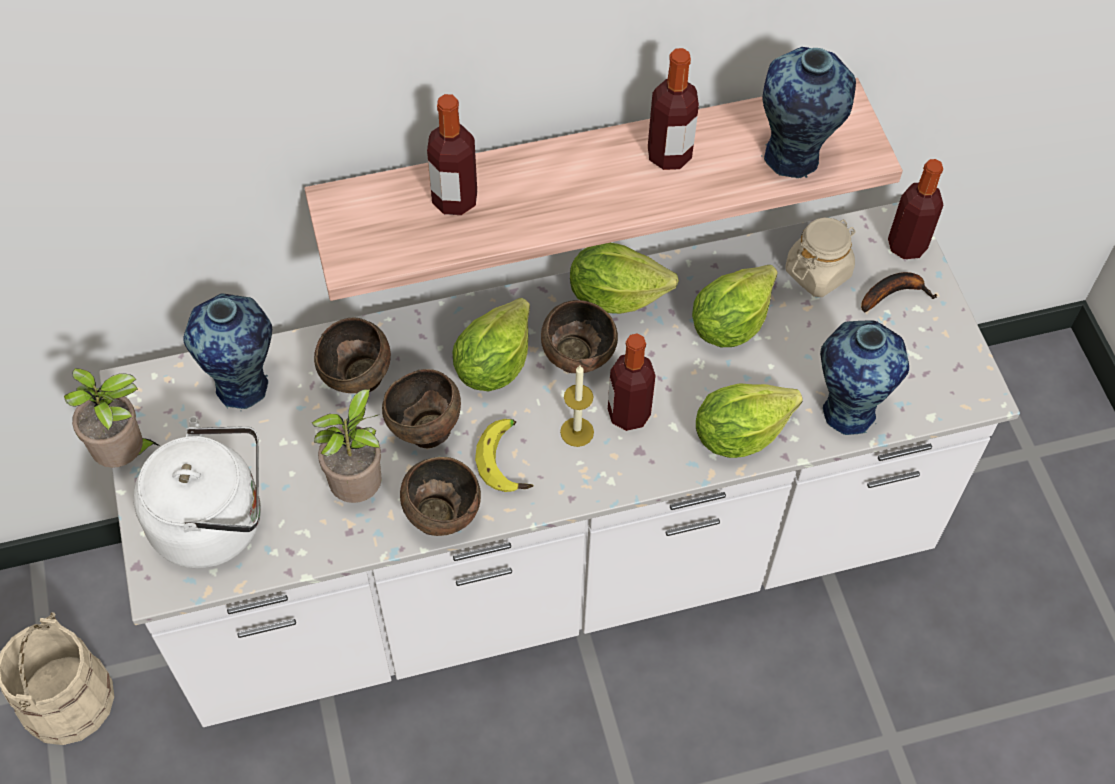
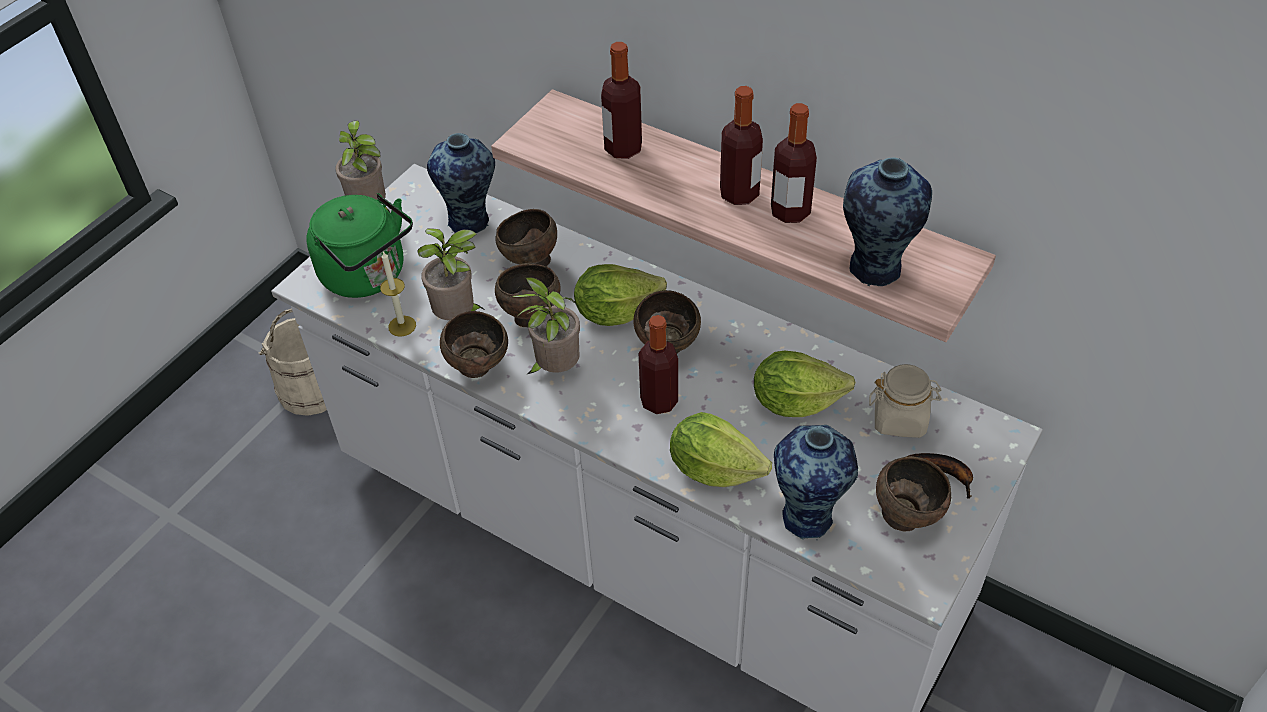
camera: 50 degrees right, 10 degrees down
(216, 521) = (368, 276): white kettle -> green kettle
(509, 460) = (555, 369): banana -> potted plant
(577, 432) = (614, 386): candle -> candle (402, 326)
(615, 295) = (740, 330): lettuce -> none
(907, 245) = (993, 452): bottle -> bottle (739, 194)
(909, 349) = (906, 516): none -> brown bowl

